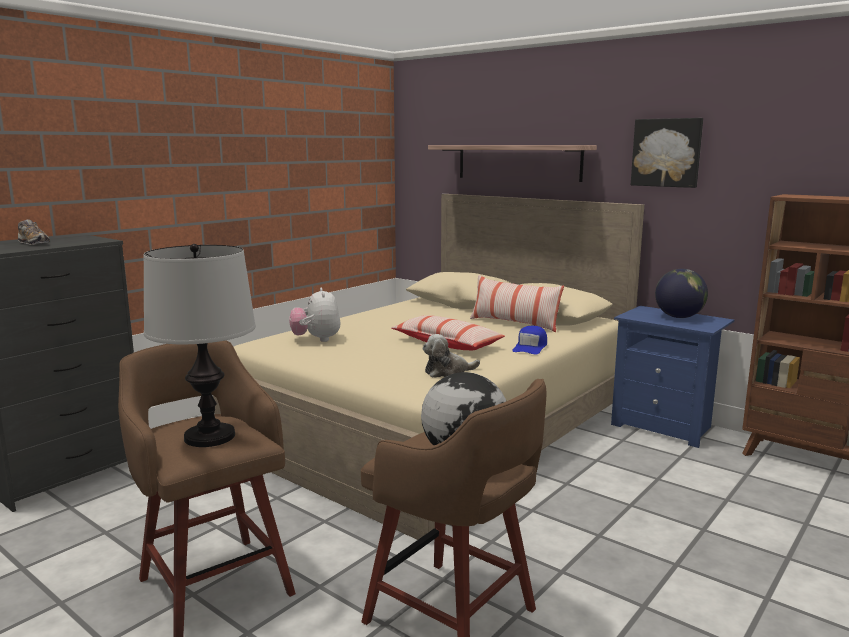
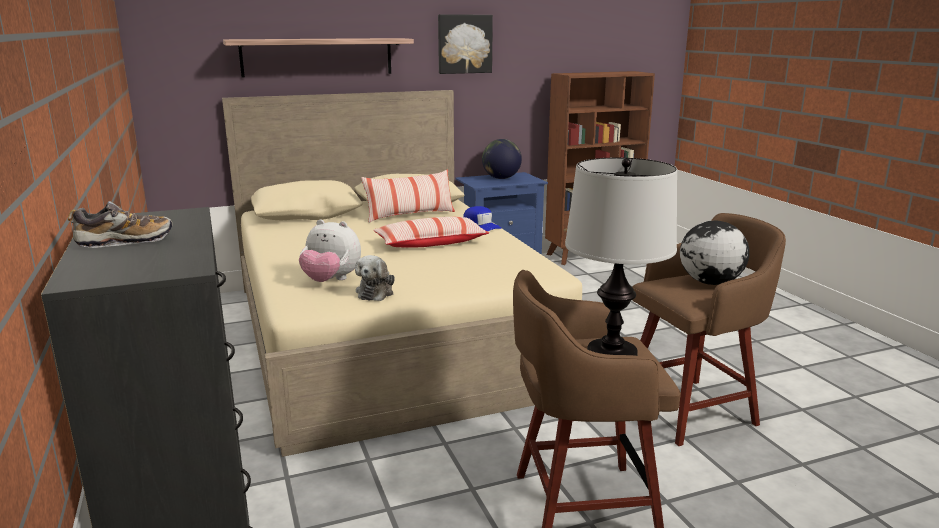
camera: 60 degrees left, 5 degrees up
(447, 372) = (507, 258): plush toy -> plush toy (376, 292)

